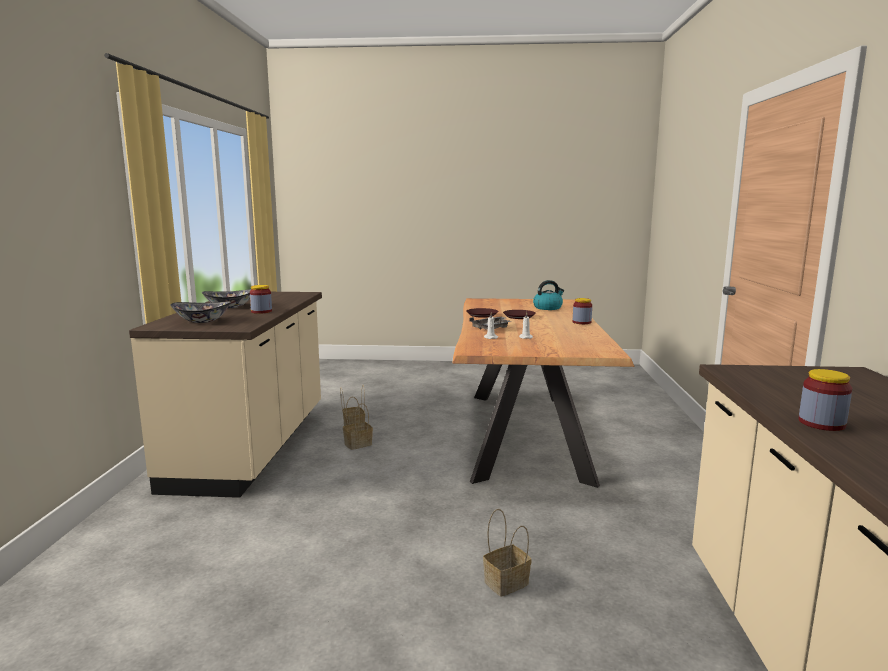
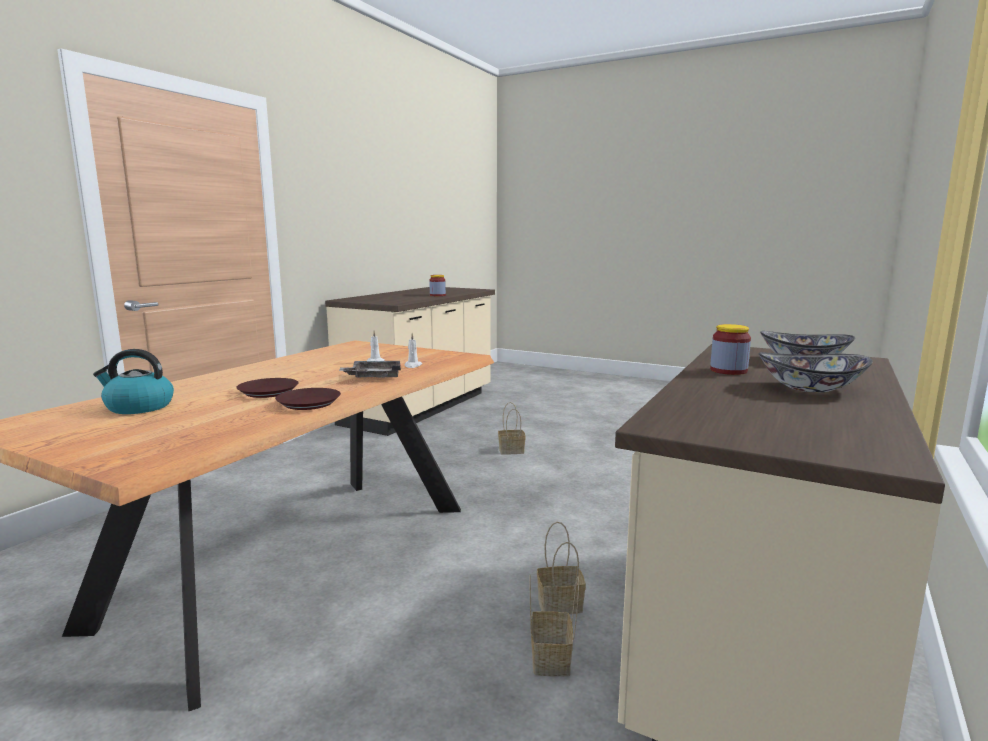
camera: 155 degrees left, 0 degrees up
(581, 322) = (235, 372): jar -> none

